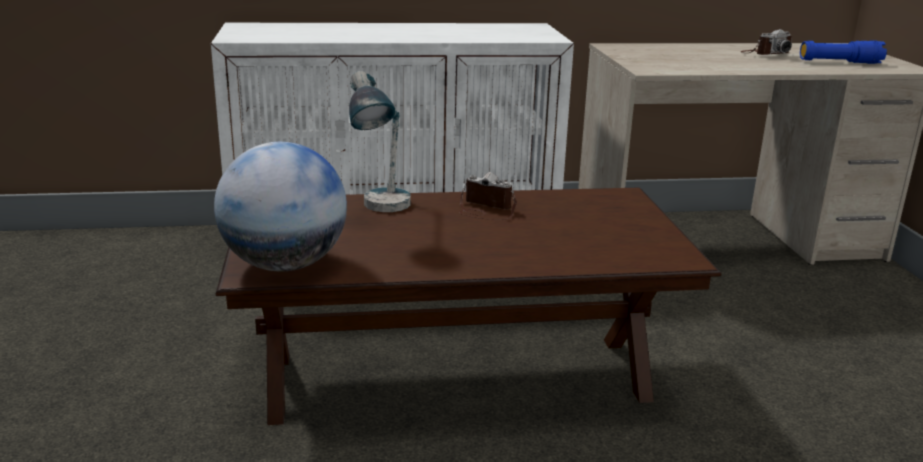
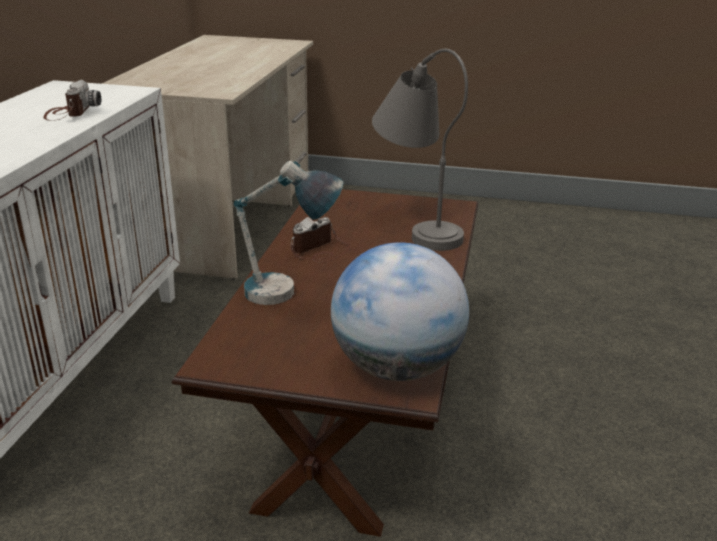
camera: 70 degrees left, 5 degrees up
(594, 243) = (416, 226): none -> grey table lamp
(765, 53) = (209, 57): camera -> camera (70, 113)
(840, 62) = (259, 50): blue flashlight -> none

